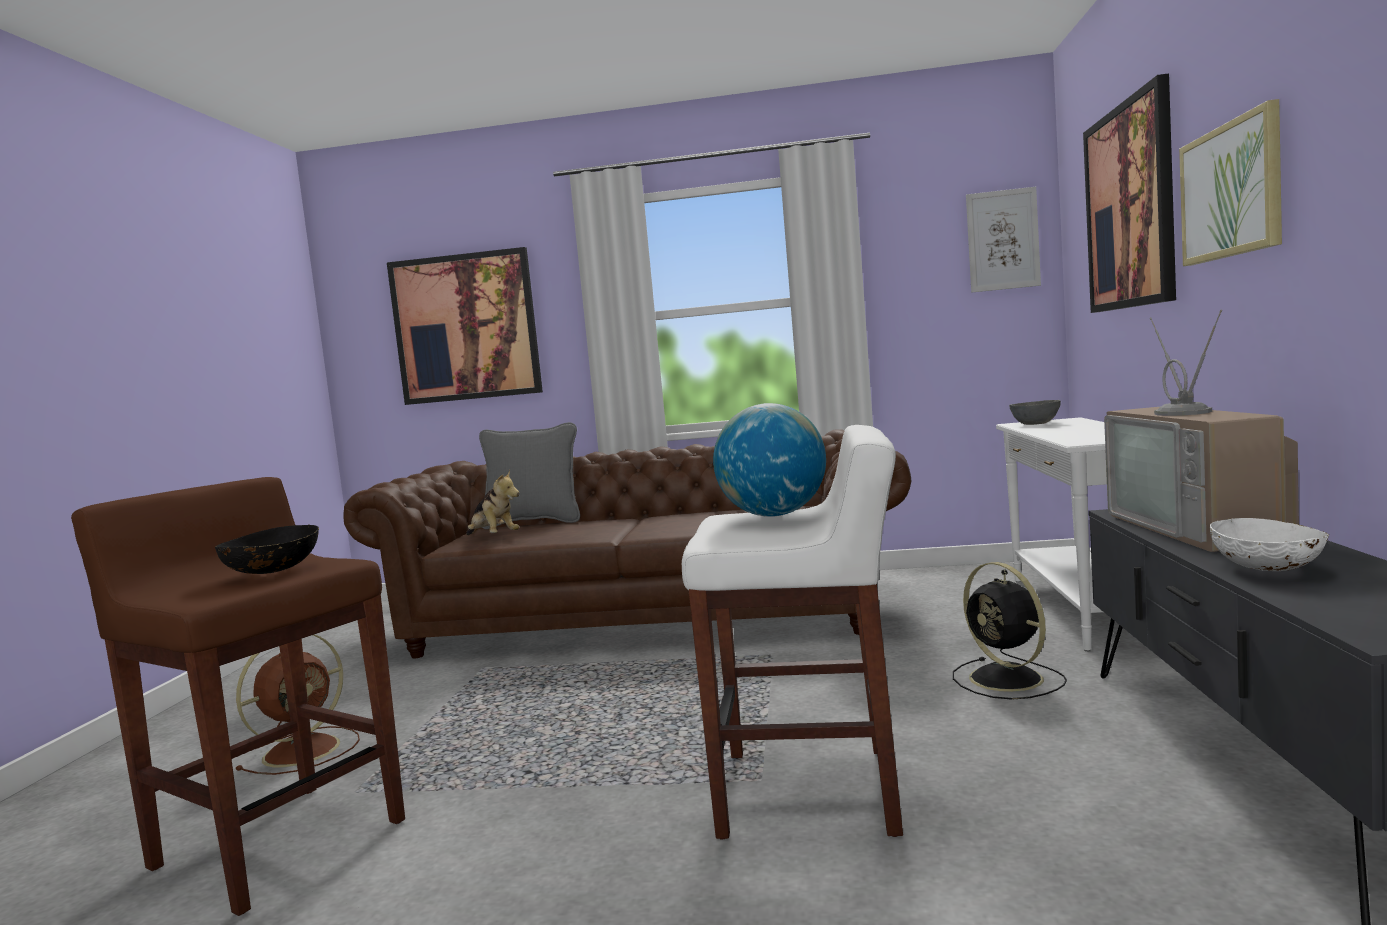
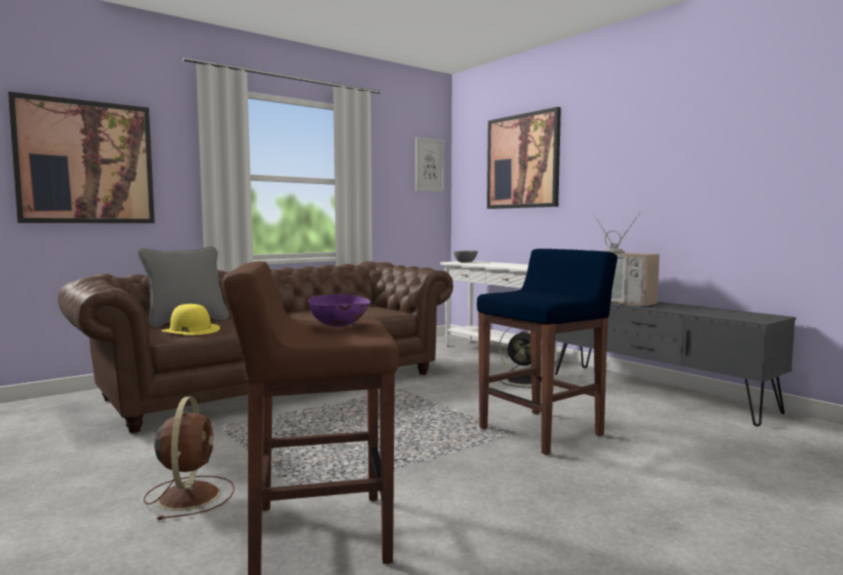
camera: 45 degrees left, 0 degrees up
(273, 572) = (340, 326): black bowl -> purple bowl
(493, 538) = (190, 330): plush toy -> yellow hat
(773, 515) = (526, 292): globe -> none
(813, 792) = (542, 431): white stool -> blue stool
(1231, 191) = (603, 164): picture -> none
(1269, 569) = (676, 309): white bowl -> none

